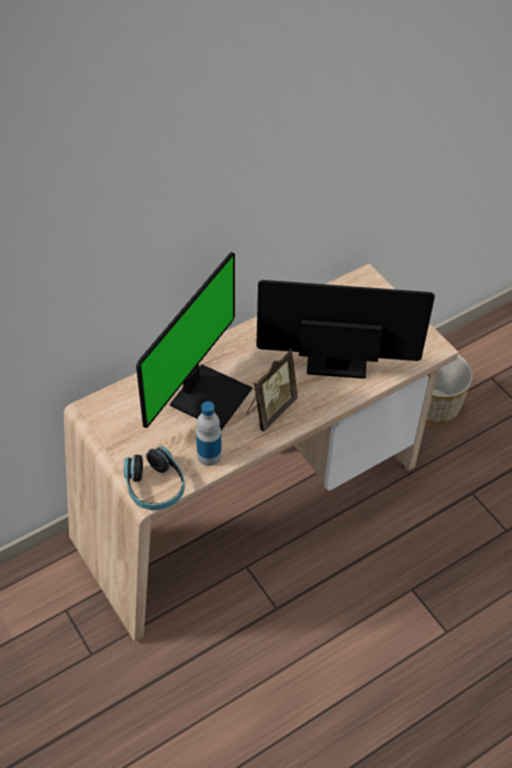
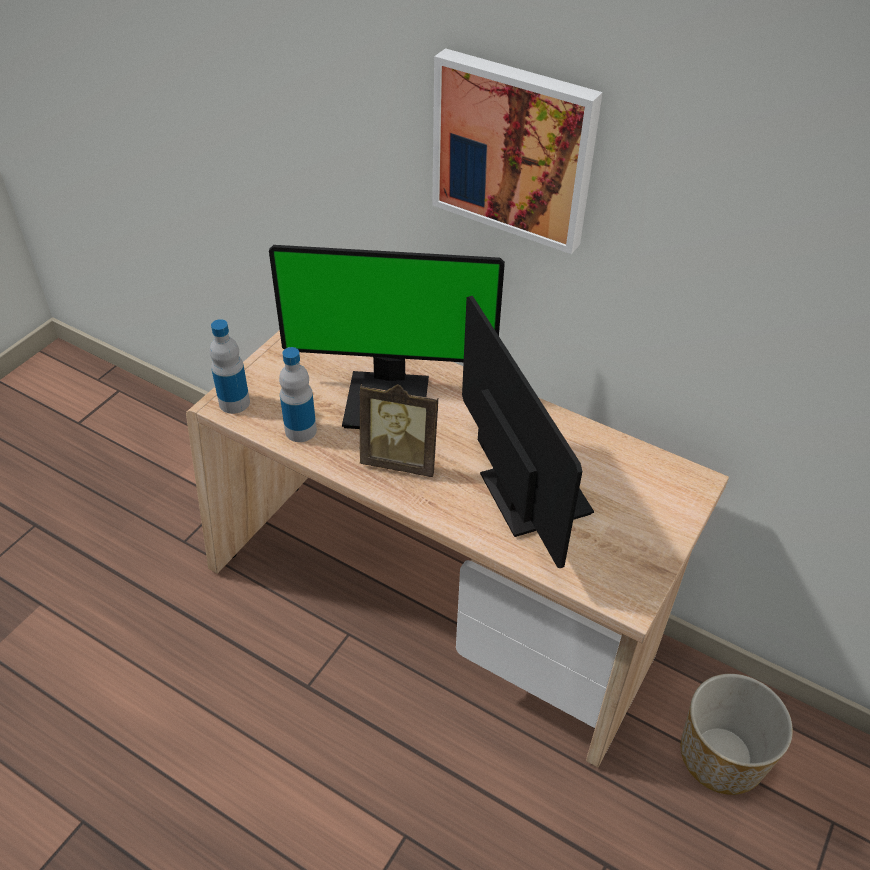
camera: 65 degrees right, 5 degrees down
(155, 487) = (234, 402): headphones -> bottle
(211, 184) = (514, 149): none -> picture

